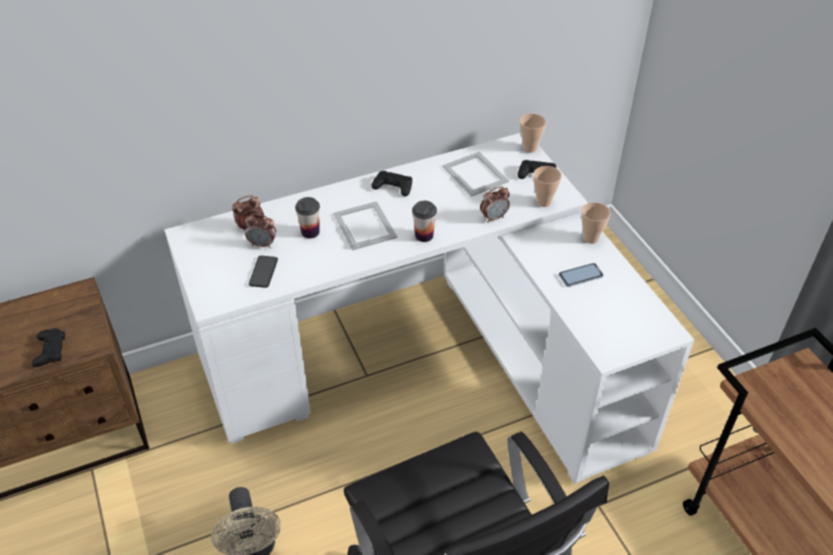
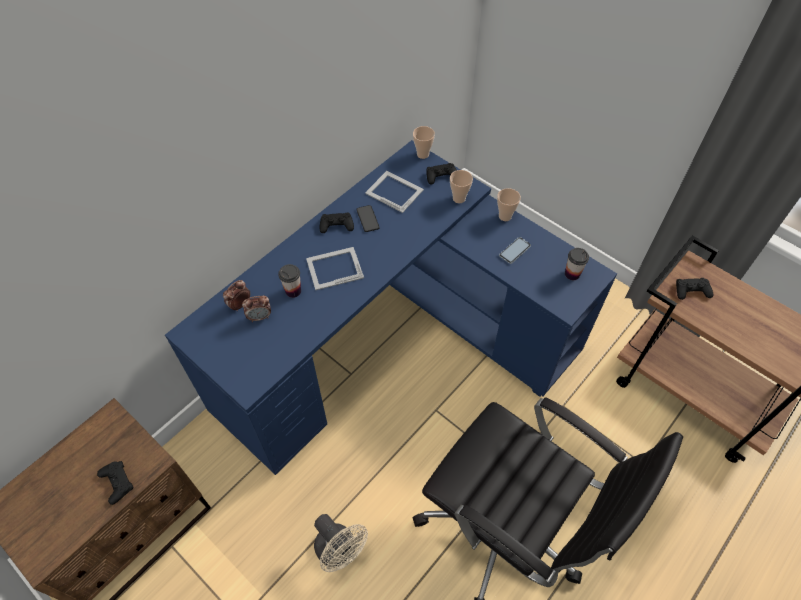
camera: 25 degrees left, 10 degrees up
(263, 272) = (276, 342): phone -> phone (367, 219)
(365, 225) = (334, 268): picture frame -> picture frame turned 60 degrees counterclockwise
(424, 235) = (386, 261): cup -> cup (572, 274)
(432, 360) = (393, 341): white desk -> blue desk
(494, 218) = (430, 225): alarm clock -> none
(784, 392) = (691, 291): none -> black game controller

